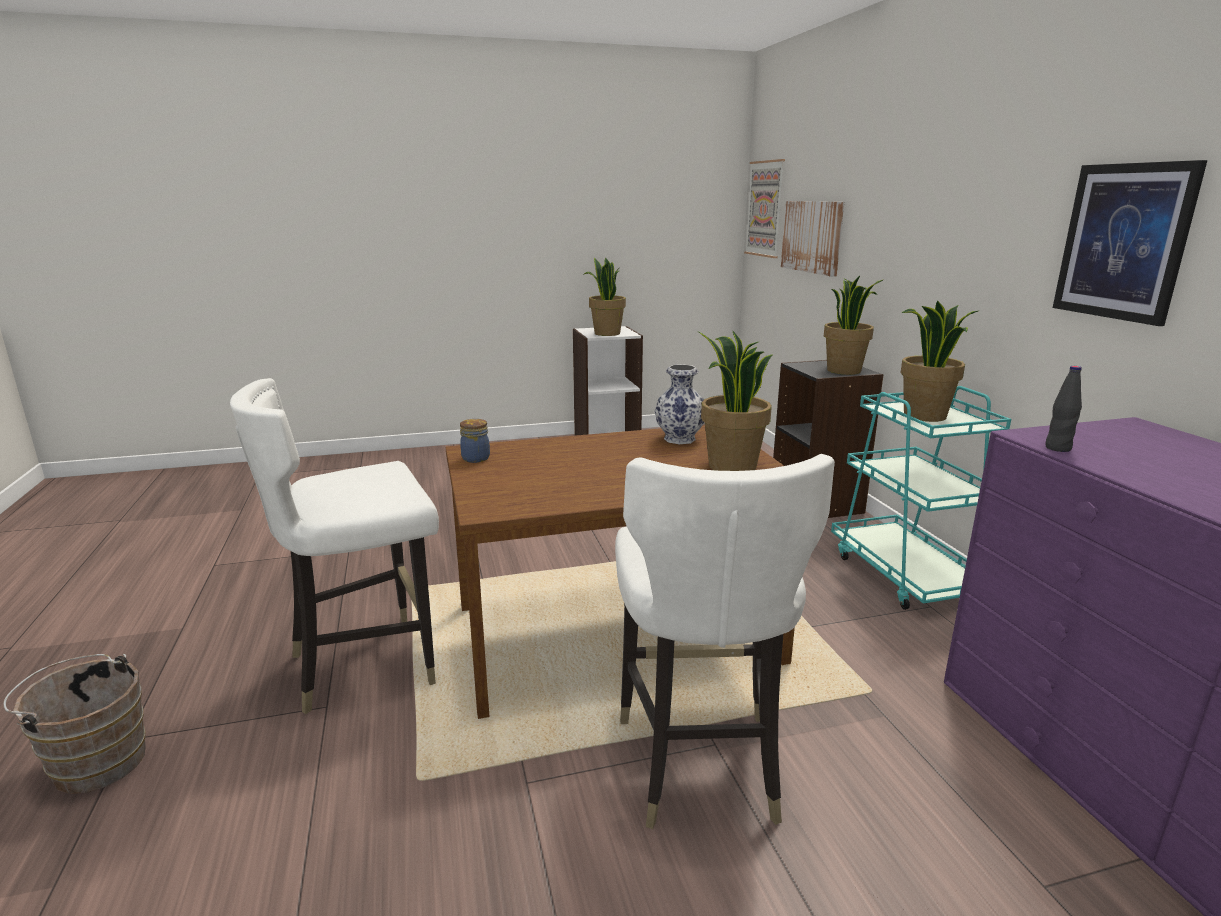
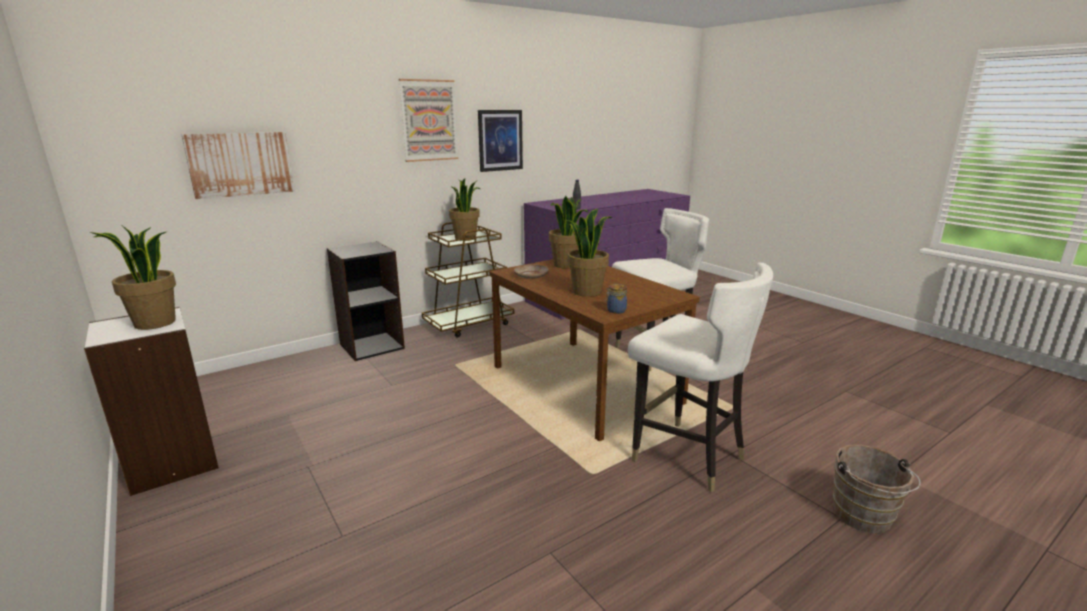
camera: 110 degrees left, 0 degrees up
(678, 439) = (531, 276): vase -> beige plate
(765, 209) = (116, 145): picture -> picture (429, 120)
(844, 371) = (370, 246): potted plant -> potted plant (586, 291)
(906, 574) = (469, 324): turquoise cart -> brown cart

